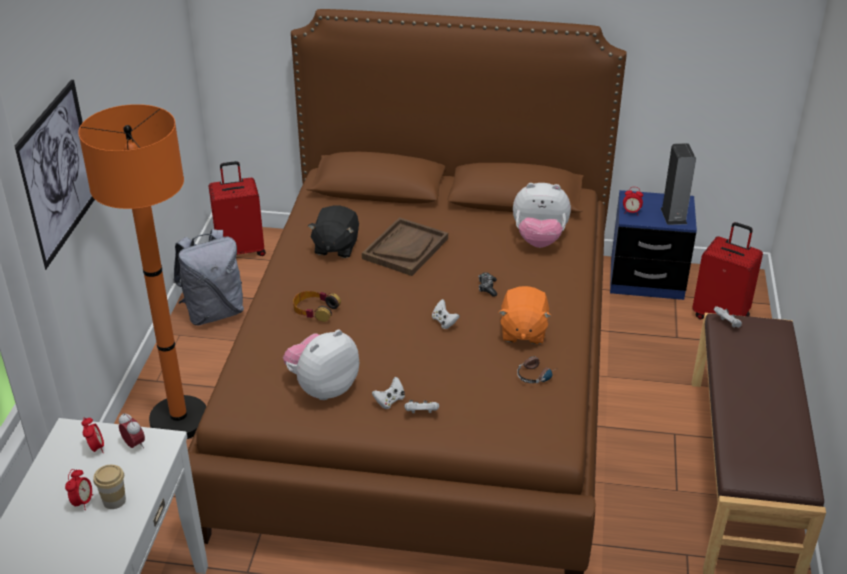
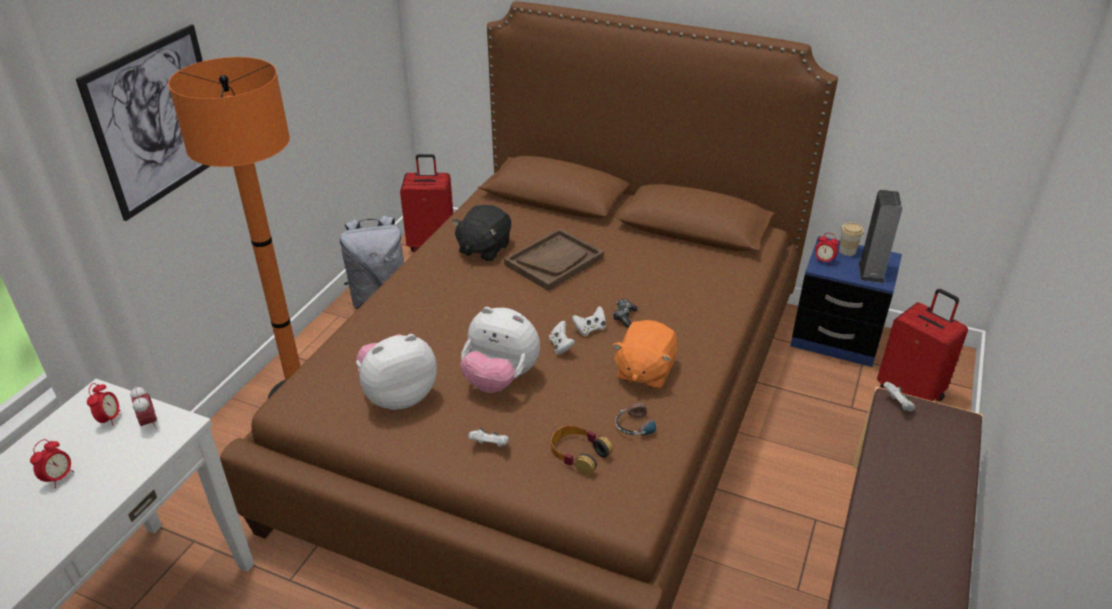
camera: 15 degrees right, 0 degrees up
(114, 500) = (91, 483): cup -> cup (847, 251)
(315, 310) = (431, 310): headphones -> headphones (578, 454)
(390, 401) = (462, 424): white game controller -> white game controller (590, 329)
(539, 240) = (702, 274): plush toy -> plush toy (500, 379)

